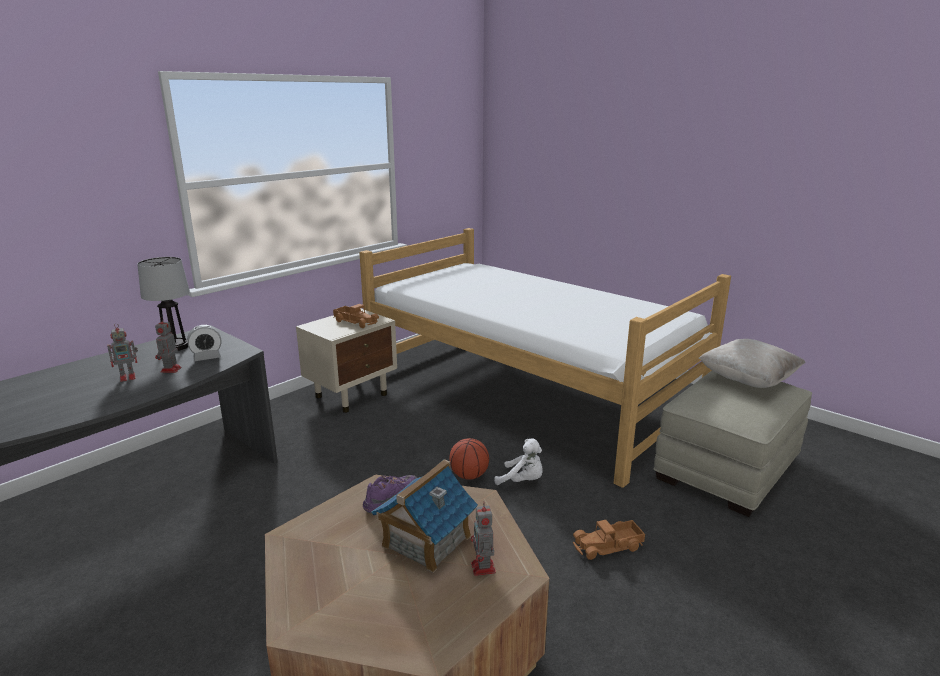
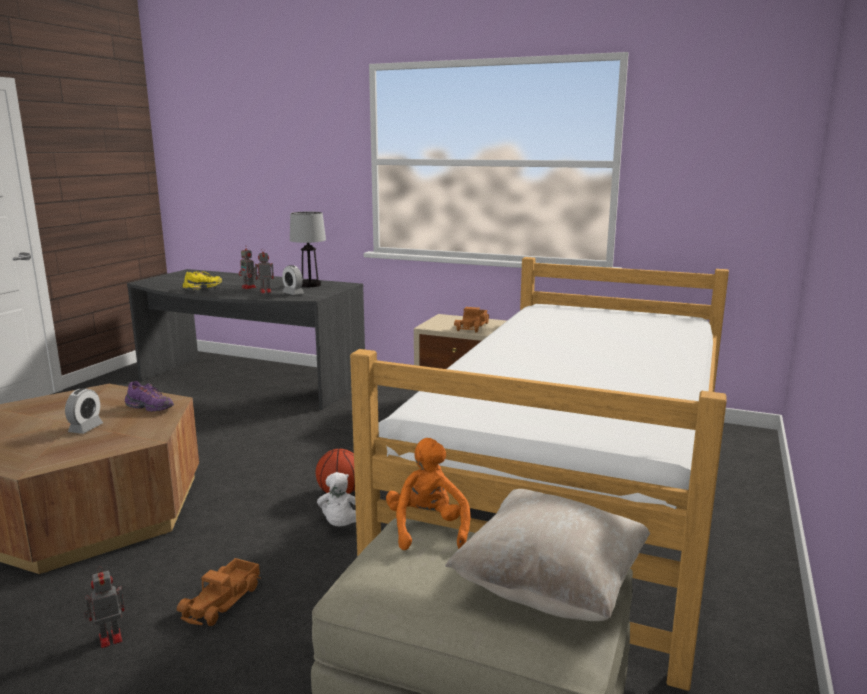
camera: 70 degrees right, 5 degrees down
(75, 404) = (202, 288): none -> yellow shoe
(426, 541) = (86, 428): toy house -> alarm clock
(483, 569) = (40, 453): toy robot -> toy robot (109, 638)
(608, 546) = (223, 601): toy truck -> toy truck turned 120 degrees counterclockwise
(691, 397) = (427, 529): none -> orange plush toy

